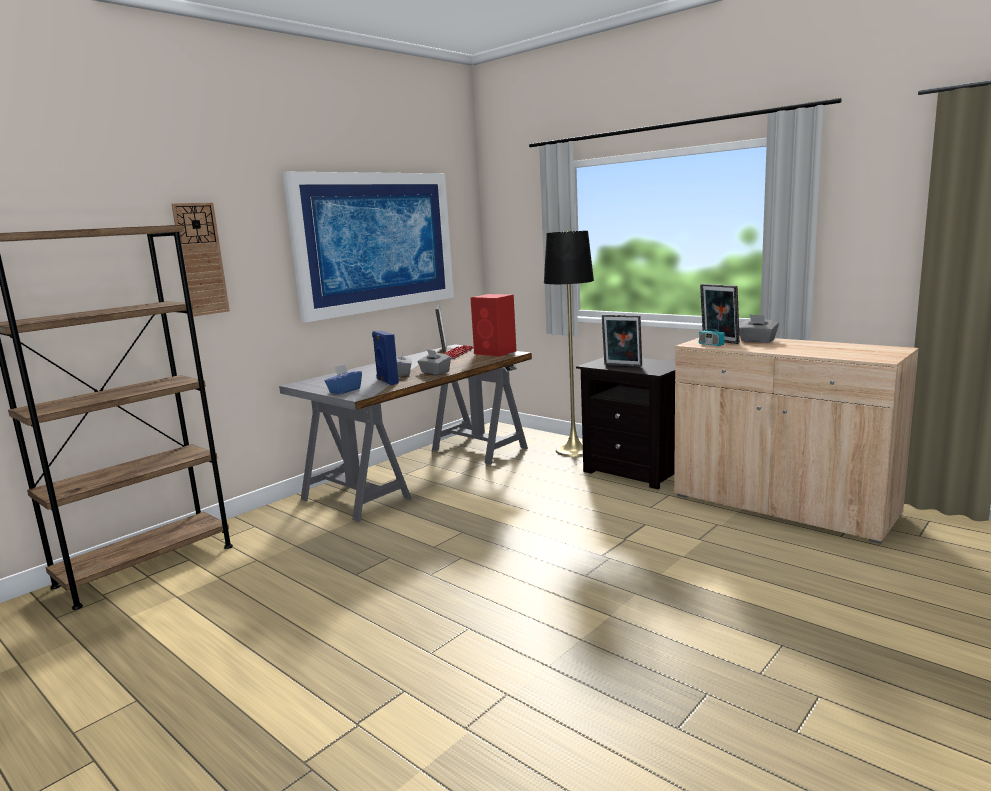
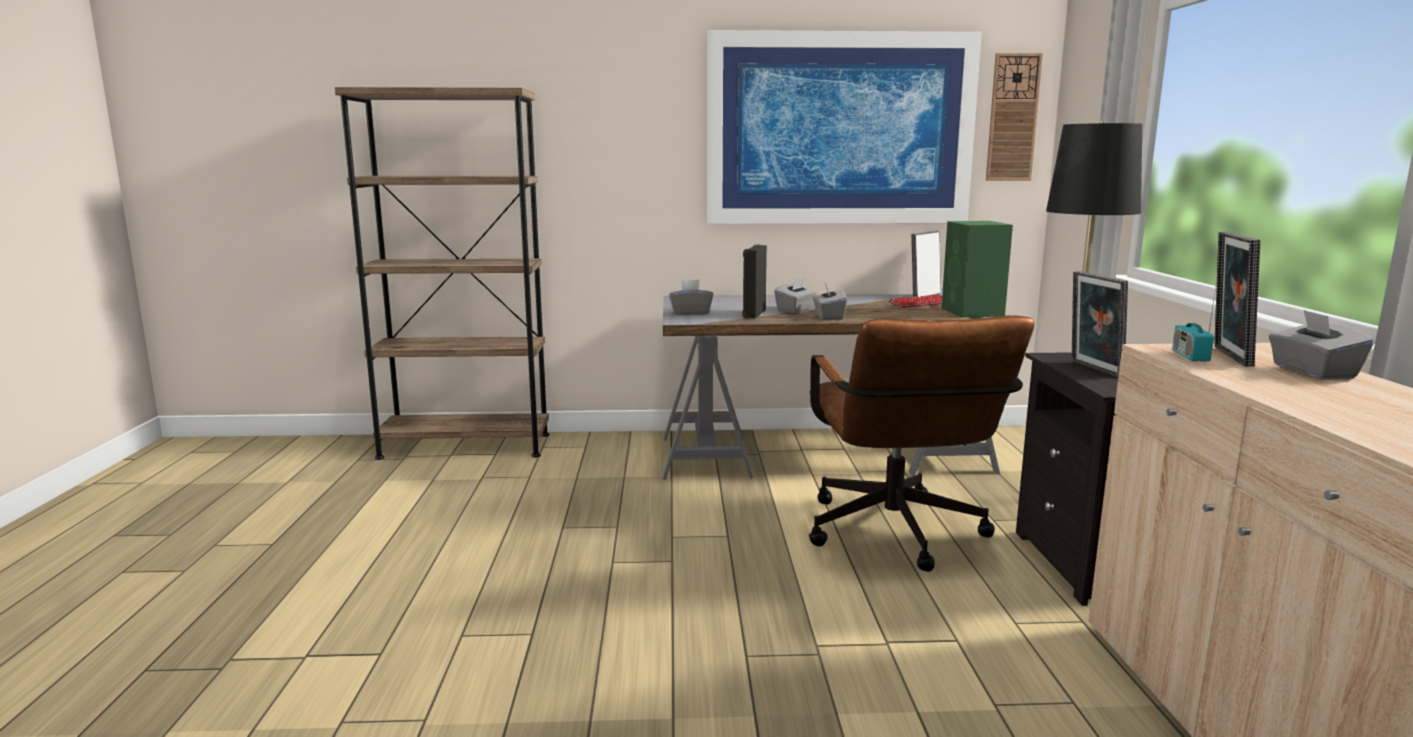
camera: 45 degrees right, 0 degrees up
(200, 259) = (588, 133): wall clock -> wall clock (1012, 118)
(344, 390) = (690, 313): blue tissue box -> grey tissue box
(386, 381) = (753, 314): blue speaker -> black speaker
(496, 352) = (973, 312): red speaker -> green speaker
(542, 495) = (898, 537): none -> brown office chair

